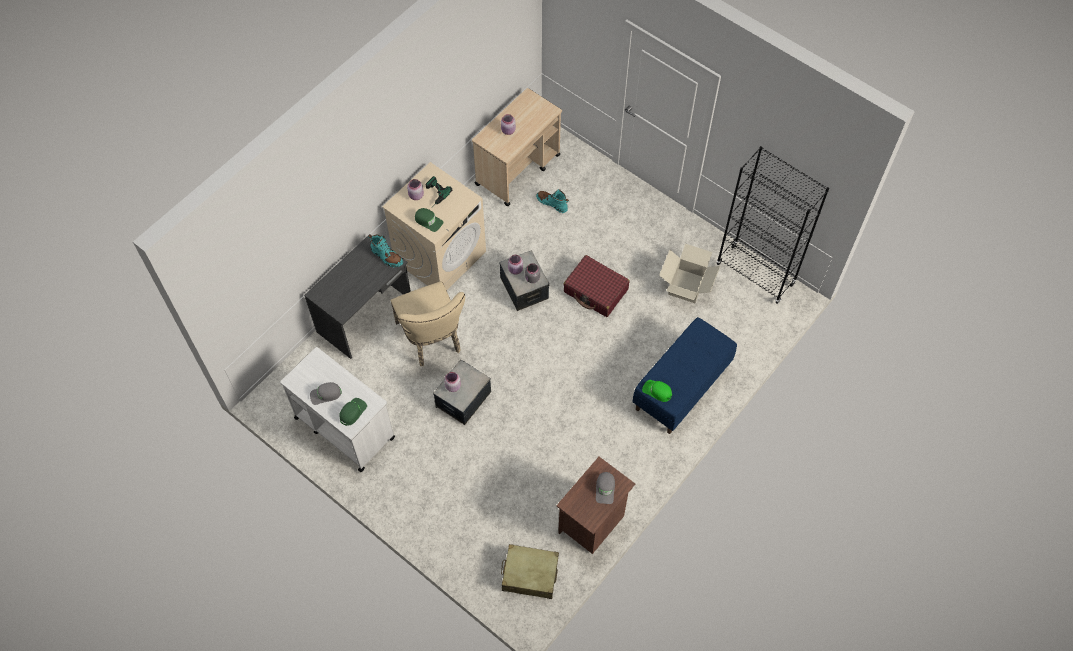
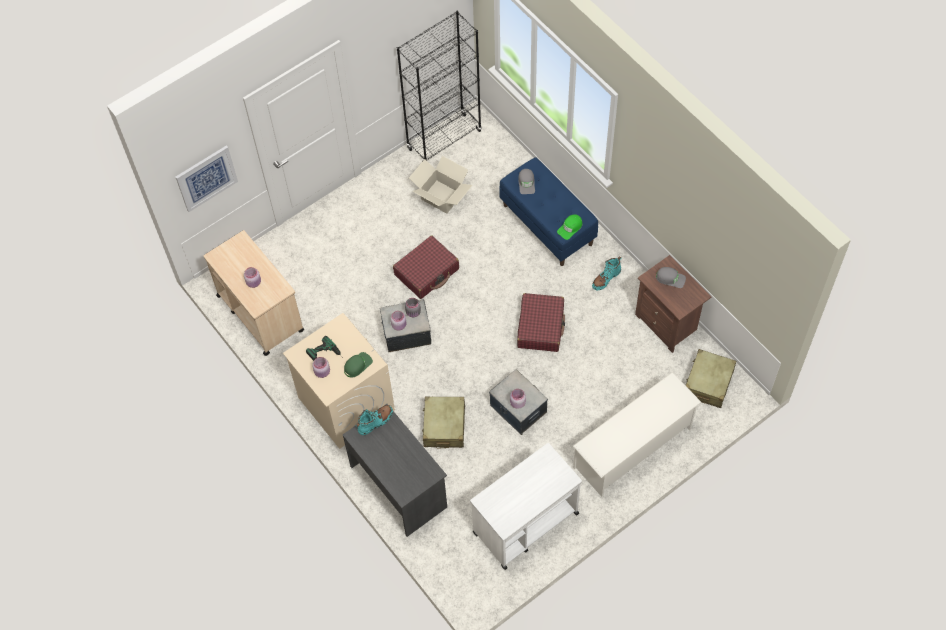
camera: 75 degrees left, 0 degrees up
(325, 394) = (528, 497): grey cap -> grey cap (526, 183)
(352, 412) = (553, 475): green cap -> none
(432, 340) = (444, 426): beige chair -> beige suitcase
(440, 511) = (633, 448): none -> white shoe rack
(552, 203) = (312, 290): turquoise boot -> turquoise boot (606, 278)
(559, 402) = (540, 327): none -> red suitcase
(575, 46) = (206, 178): none -> picture

